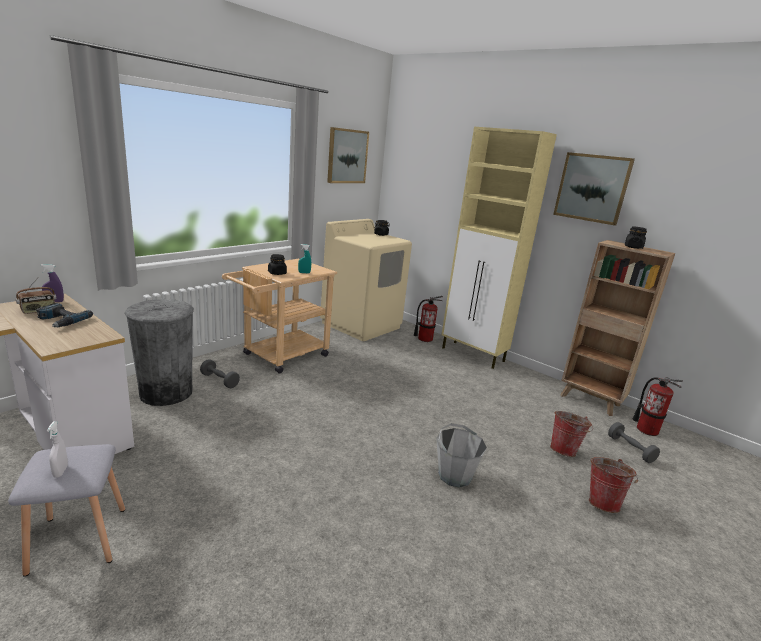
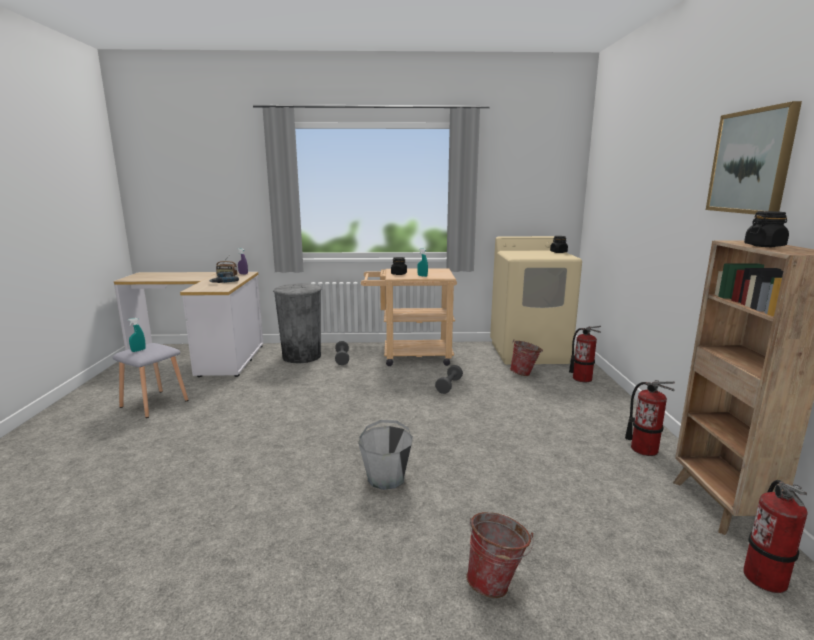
camera: 50 degrees right, 5 degrees down
(60, 471) = (138, 350): white spray bottle -> turquoise spray bottle
(347, 156) = (527, 169): picture -> none
(473, 355) = (619, 407): beige cabinet -> none
(523, 380) = (644, 449): none -> fire extinguisher
(565, 450) = (553, 523): bucket -> bucket (525, 374)
(630, 449) = (670, 575): grey dumbbell -> grey dumbbell (449, 386)

